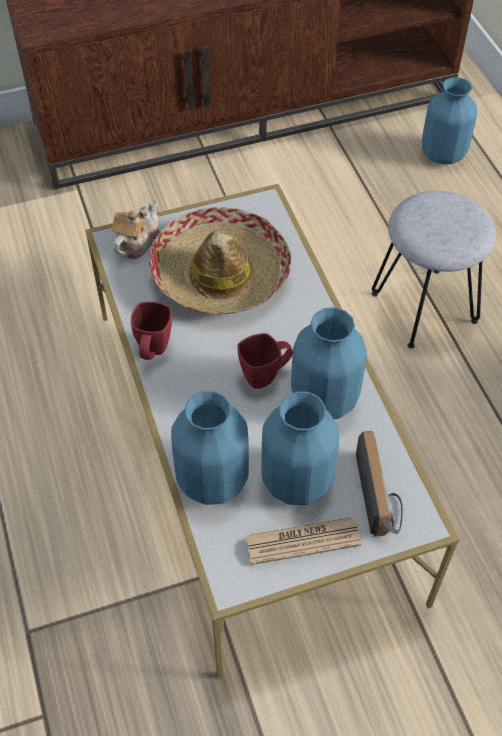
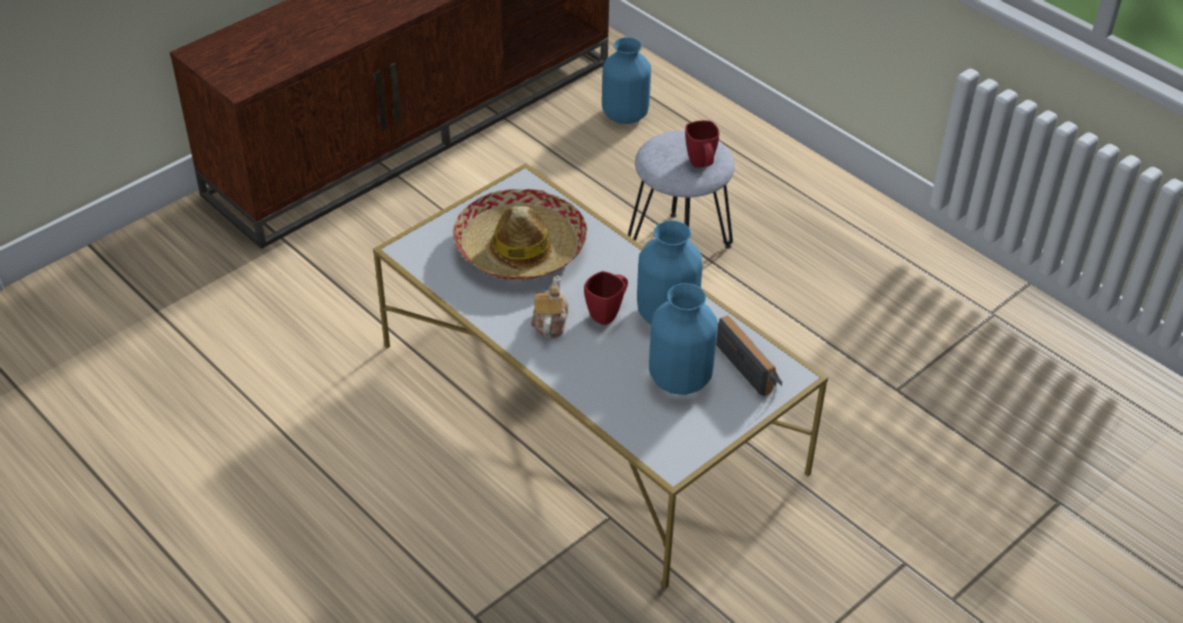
camera: 25 degrees left, 10 degrees down
(136, 242) = (428, 245): teapot -> teapot (549, 322)
(153, 352) = (500, 324): red mug -> red mug (701, 165)
(212, 481) = (612, 401): blue vase -> none
(302, 541) = (710, 418): newspaper -> none

